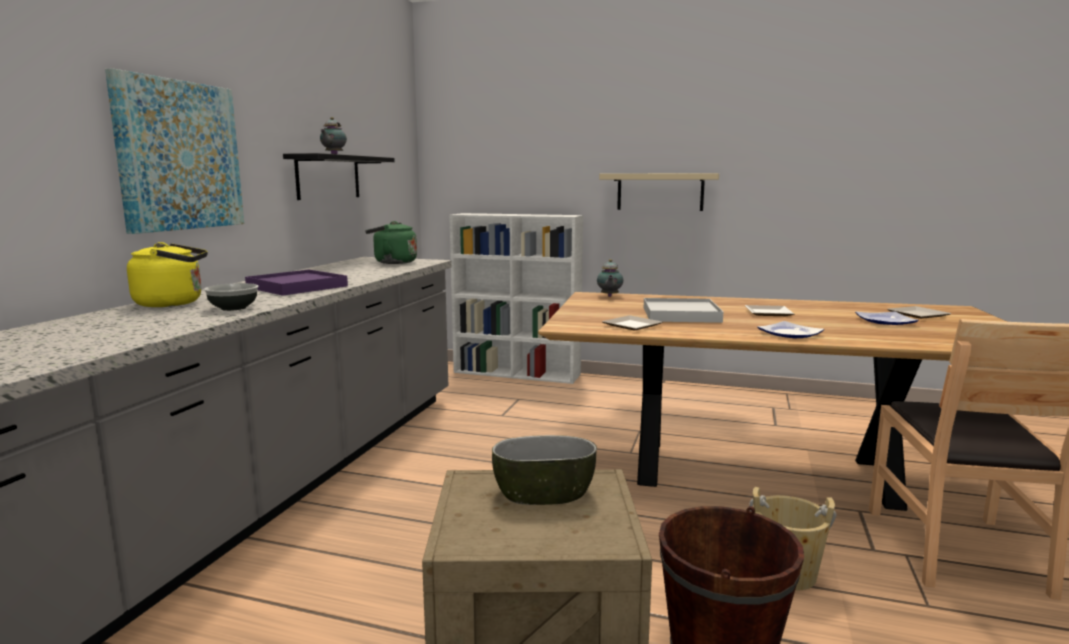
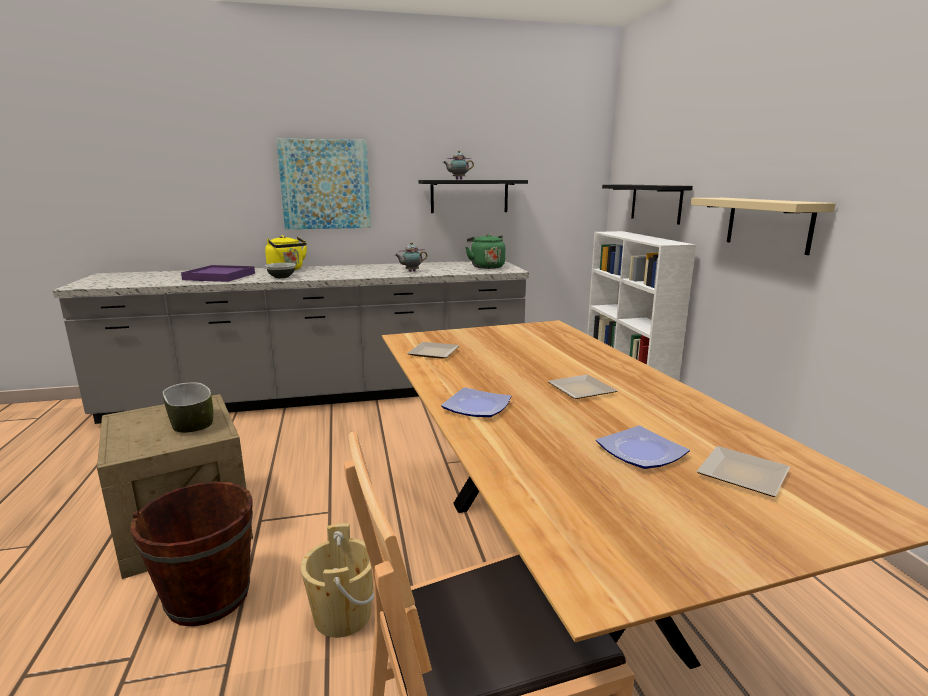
camera: 60 degrees right, 5 degrees up
(297, 287) = (358, 272): purple tray -> purple tray (219, 276)
(510, 182) = (656, 203): none -> black shelf
(609, 296) = (556, 330): teapot -> teapot (411, 271)
(681, 315) = (509, 360): white tray -> none

